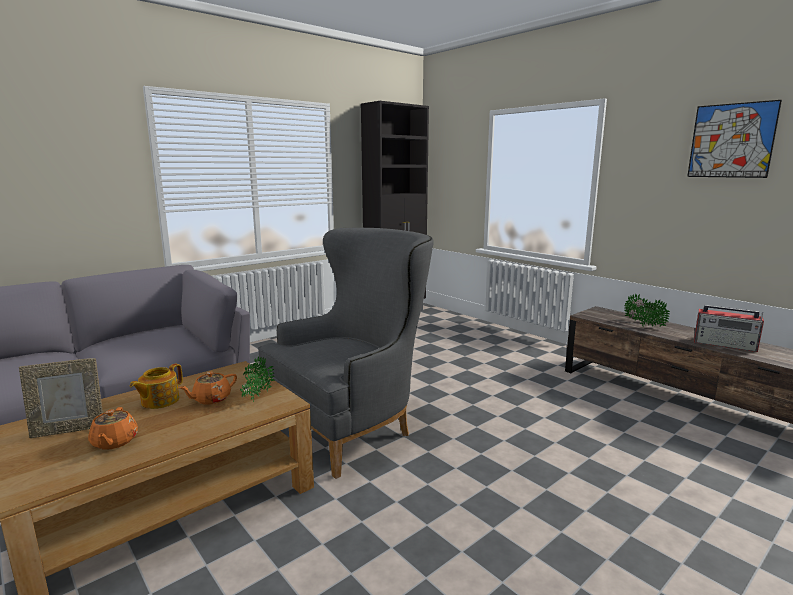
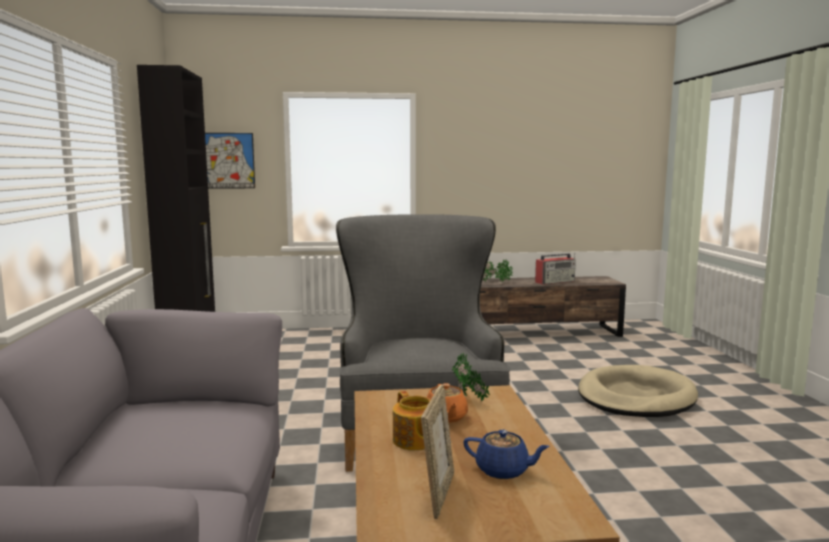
camera: 55 degrees left, 5 degrees down
(114, 442) = (503, 470): orange teapot -> blue teapot
(608, 516) = (635, 397): none -> beige dog bed
(731, 141) = (516, 135): picture -> picture (226, 160)

